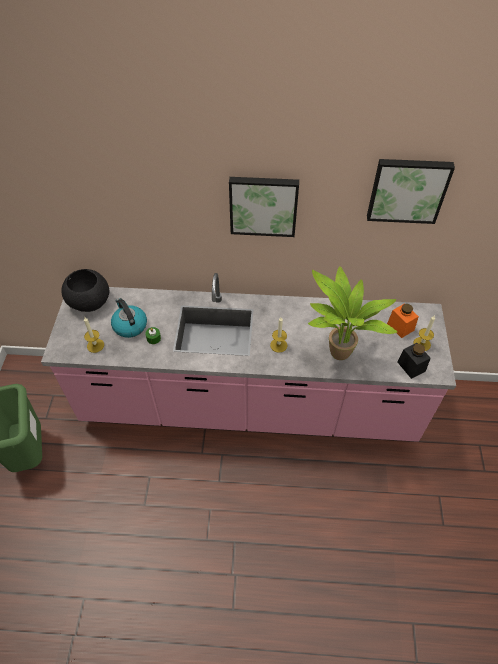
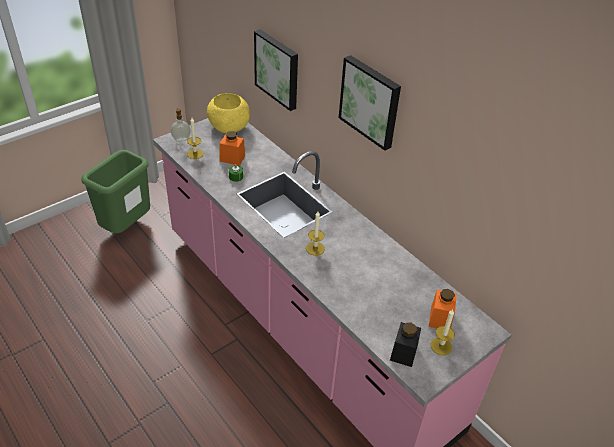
camera: 45 degrees right, 10 degrees down
(65, 342) = (181, 139): none -> soap dispenser
(90, 302) = (229, 127): black bowl -> yellow bowl
(129, 325) = (232, 158): kettle -> orange jar
(337, 355) = (351, 292): potted plant -> none
(407, 190) = (492, 150): picture -> picture (278, 69)

